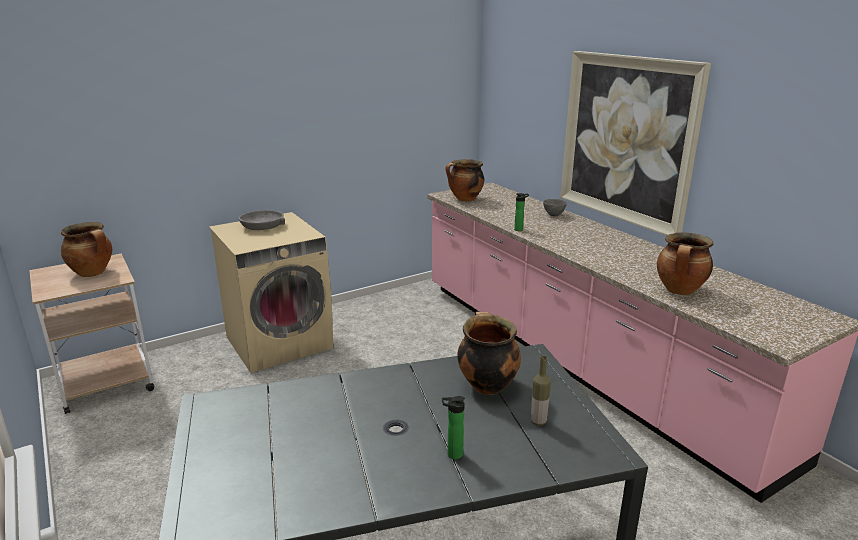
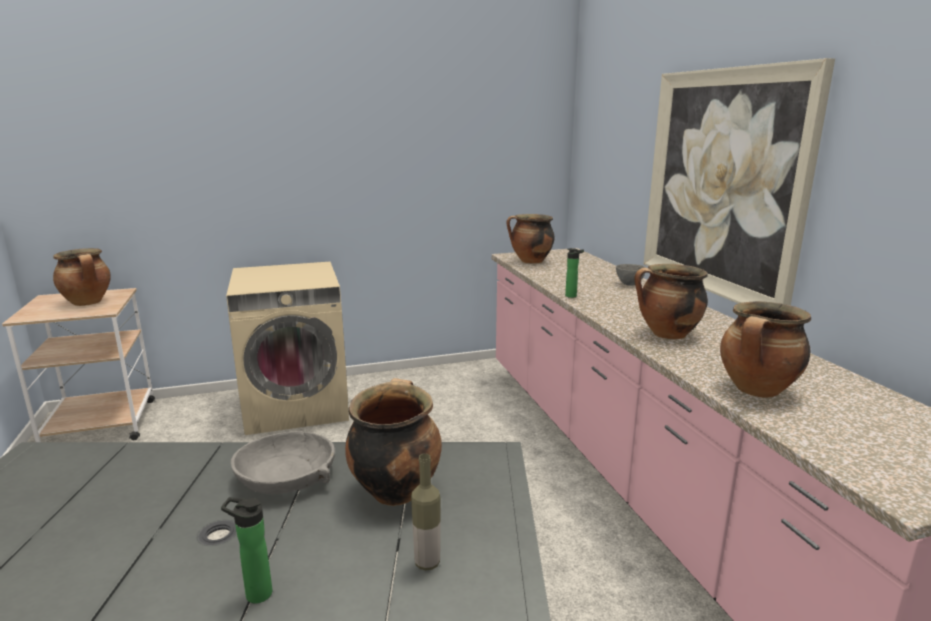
camera: 15 degrees right, 5 degrees down
(263, 226) = (285, 272): grey bowl -> grey bowl (287, 476)
(604, 256) = (667, 335): none -> cooking pot

